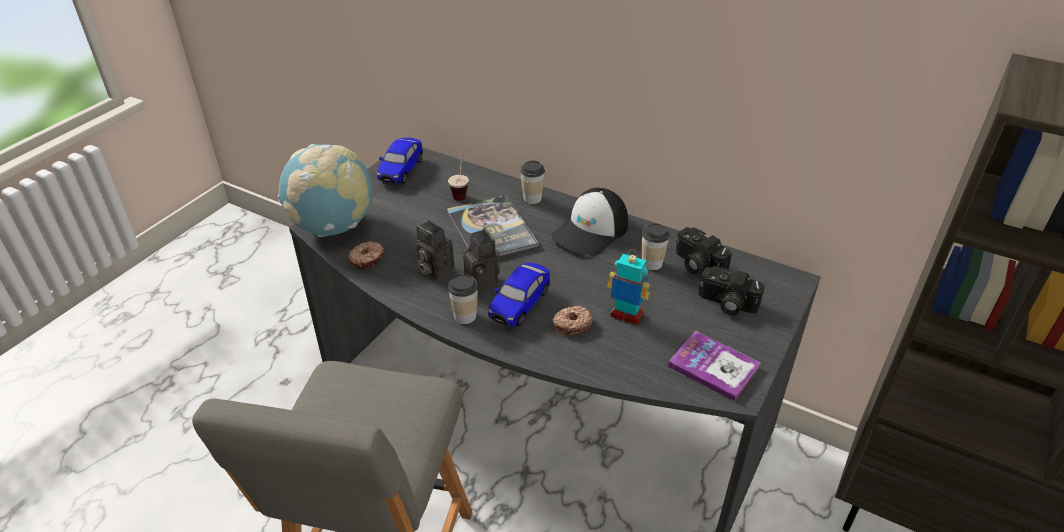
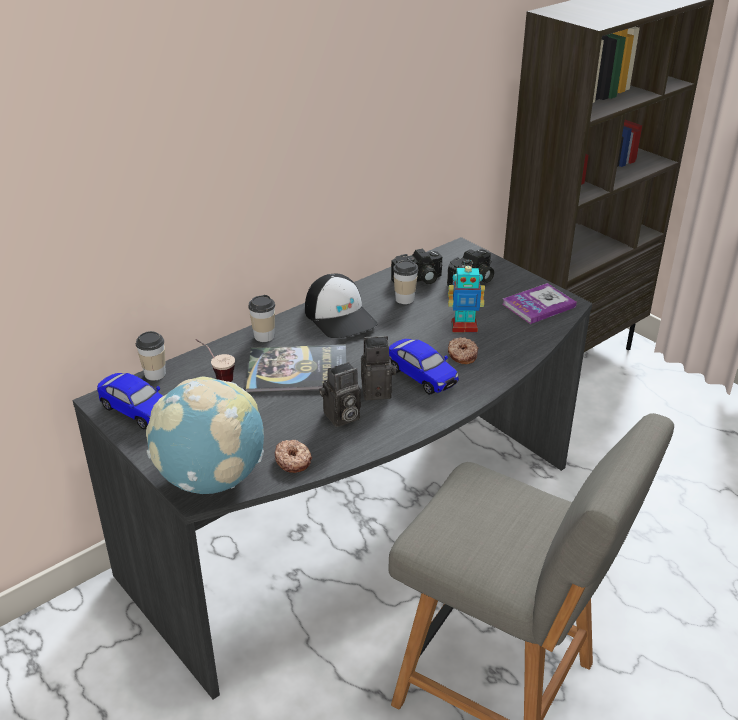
camera: 70 degrees left, 5 degrees down
(465, 316) = (422, 411): cup -> cup (155, 374)
(626, 316) = (464, 327): toy robot -> toy robot turned 135 degrees counterclockwise

